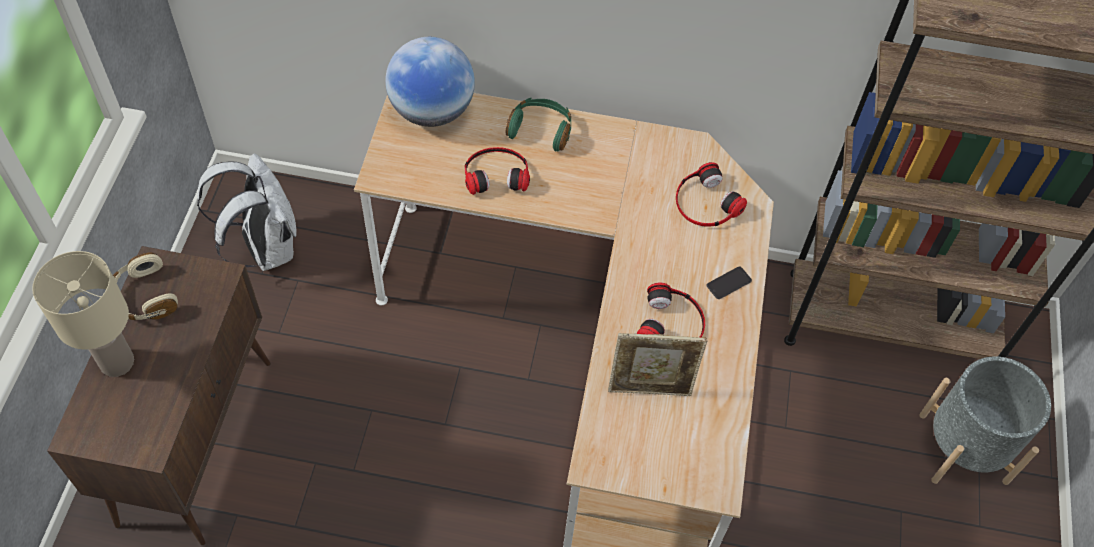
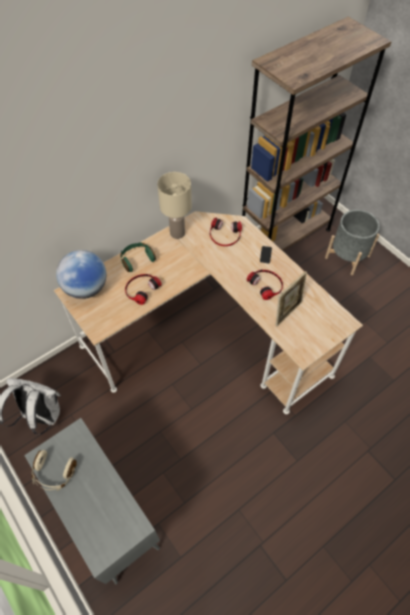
camera: 45 degrees left, 0 degrees up
(115, 362) = (76, 511): beige table lamp -> beige table lamp (177, 233)
(196, 439) = (106, 515): brown cabinet -> grey cabinet

